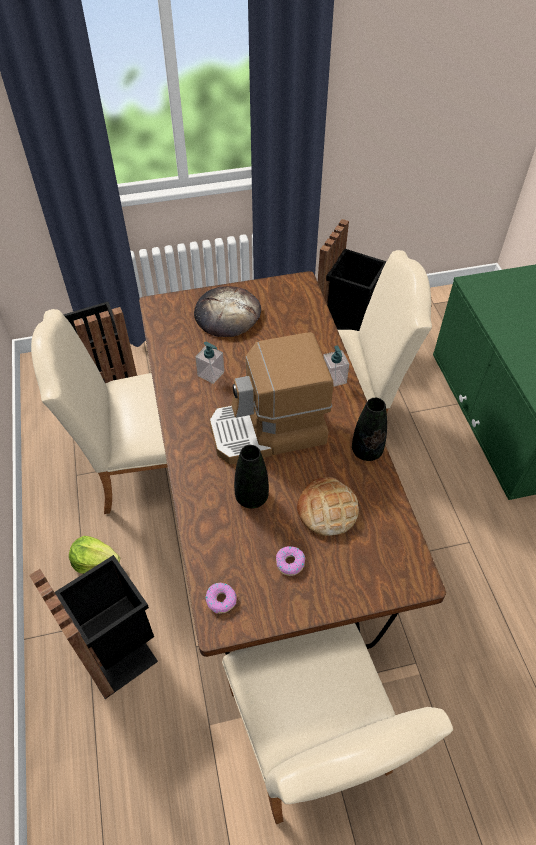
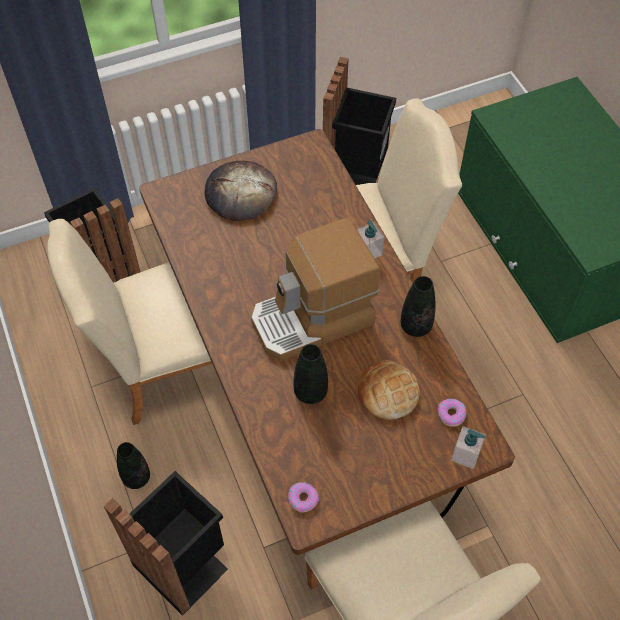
camera: 10 degrees left, 5 degrees up
(95, 561) = (136, 477): lettuce -> black vase
(211, 374) = (239, 265): soap dispenser -> soap dispenser (465, 455)
(290, 563) = (362, 452): donut -> donut (451, 414)

